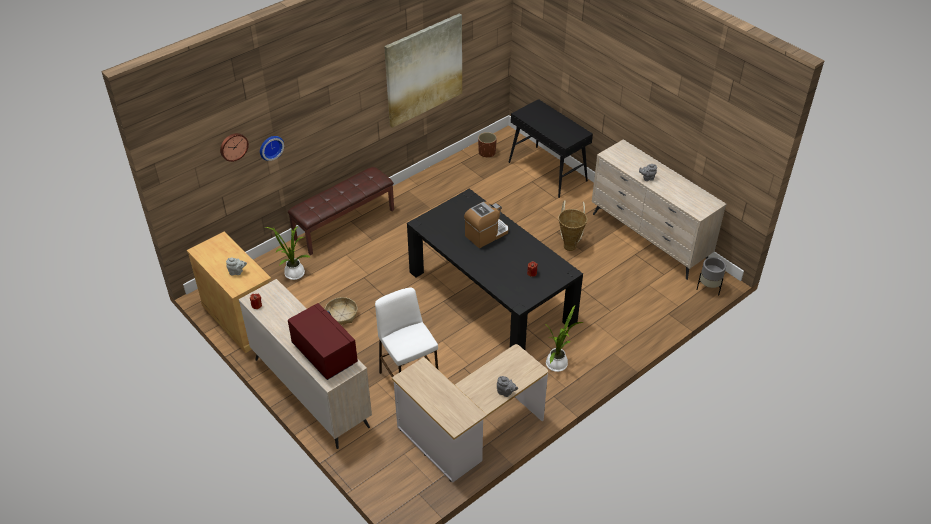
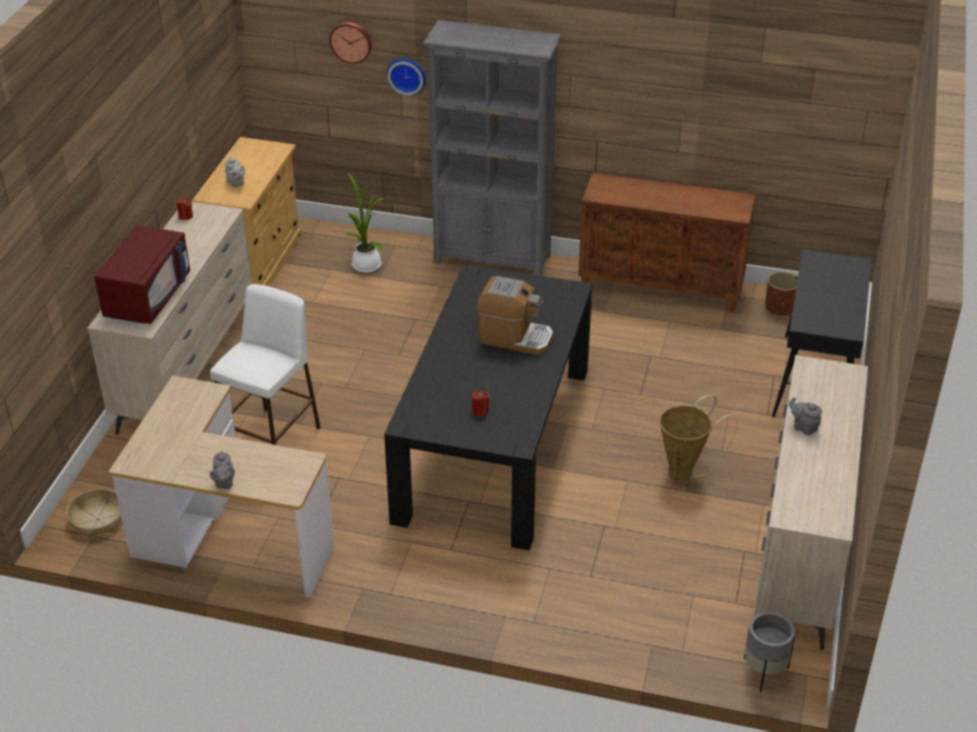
camera: 55 degrees right, 5 degrees down
(341, 315) = (334, 333): basket -> basket (98, 519)
(344, 224) = (493, 259): brown bench -> grey bookcase
(424, 70) = (696, 102): picture -> none
(432, 179) = (662, 286): none -> brown cabinet
(558, 363) = (430, 565): potted plant -> none

